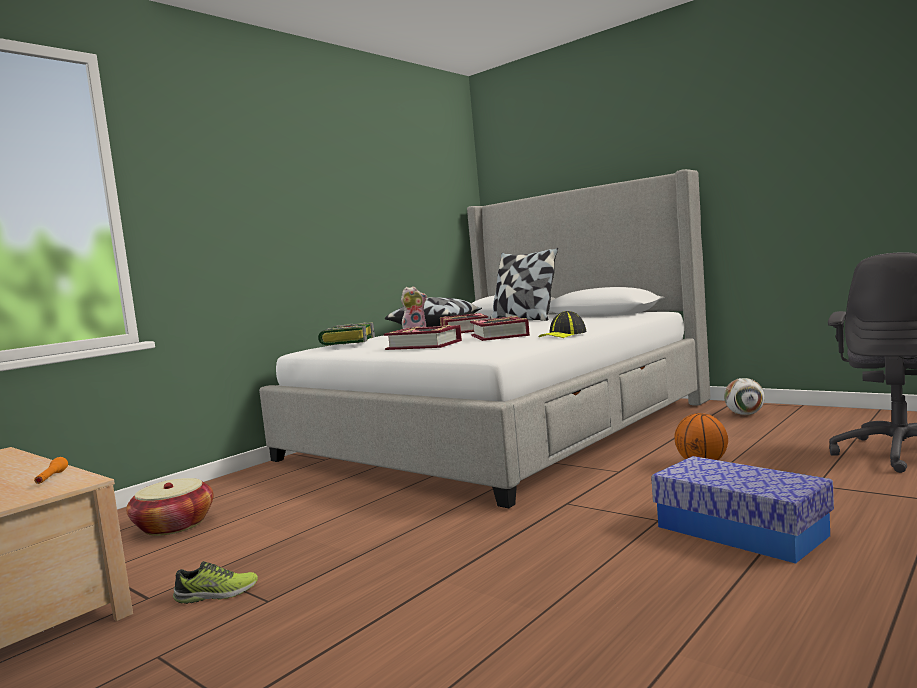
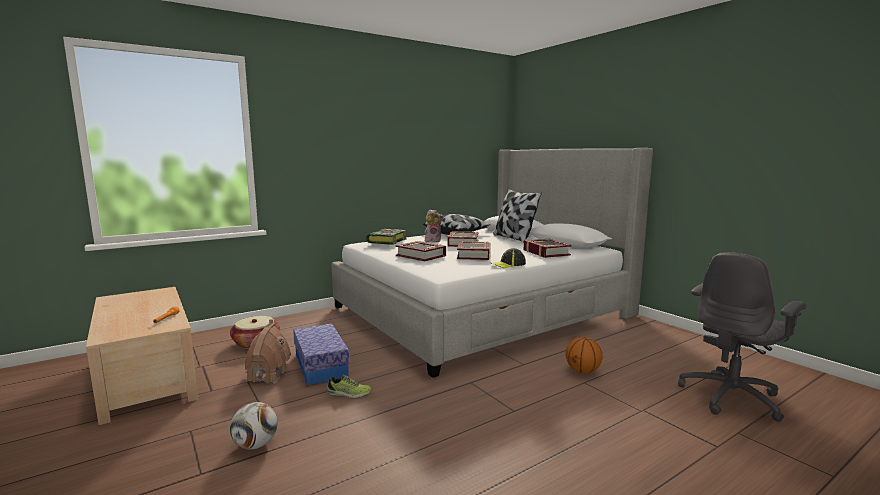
camera: 15 degrees right, 5 degrees up
(216, 594) = (243, 398): shoe -> shoe (348, 393)
(233, 558) = (267, 375): none -> toy house
(592, 322) = (546, 252): none -> book
(740, 531) = (556, 434): storage box -> storage box (320, 365)
(745, 414) = (651, 334): football -> football (256, 445)

